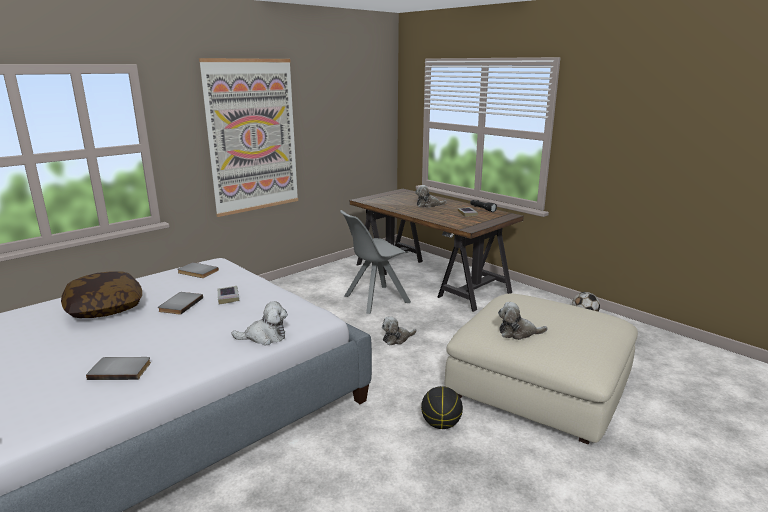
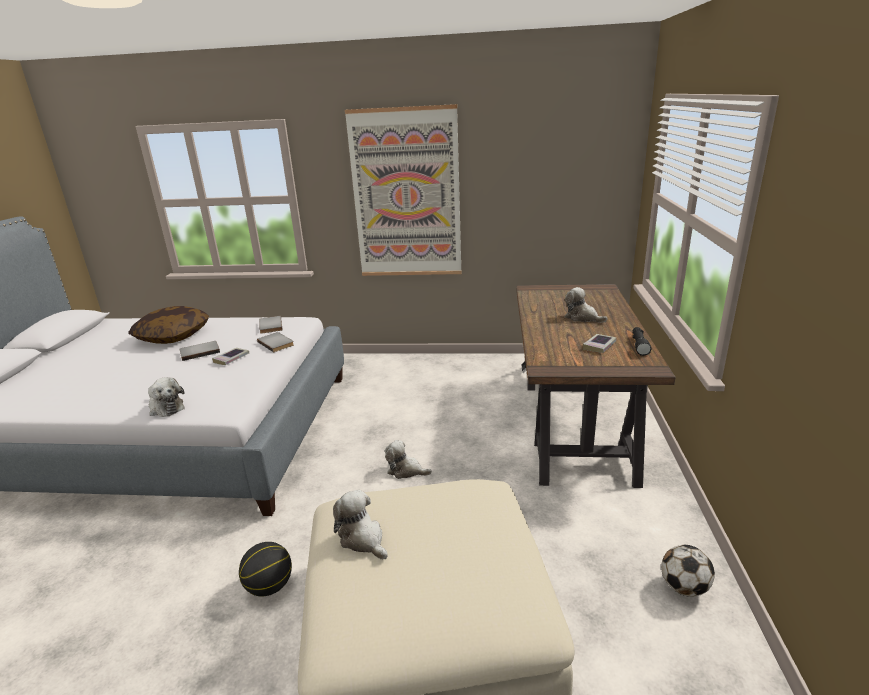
camera: 50 degrees right, 5 degrees up
(121, 369) = (76, 389): grey book -> grey book (277, 343)
(374, 300) = (468, 415): grey chair -> none

